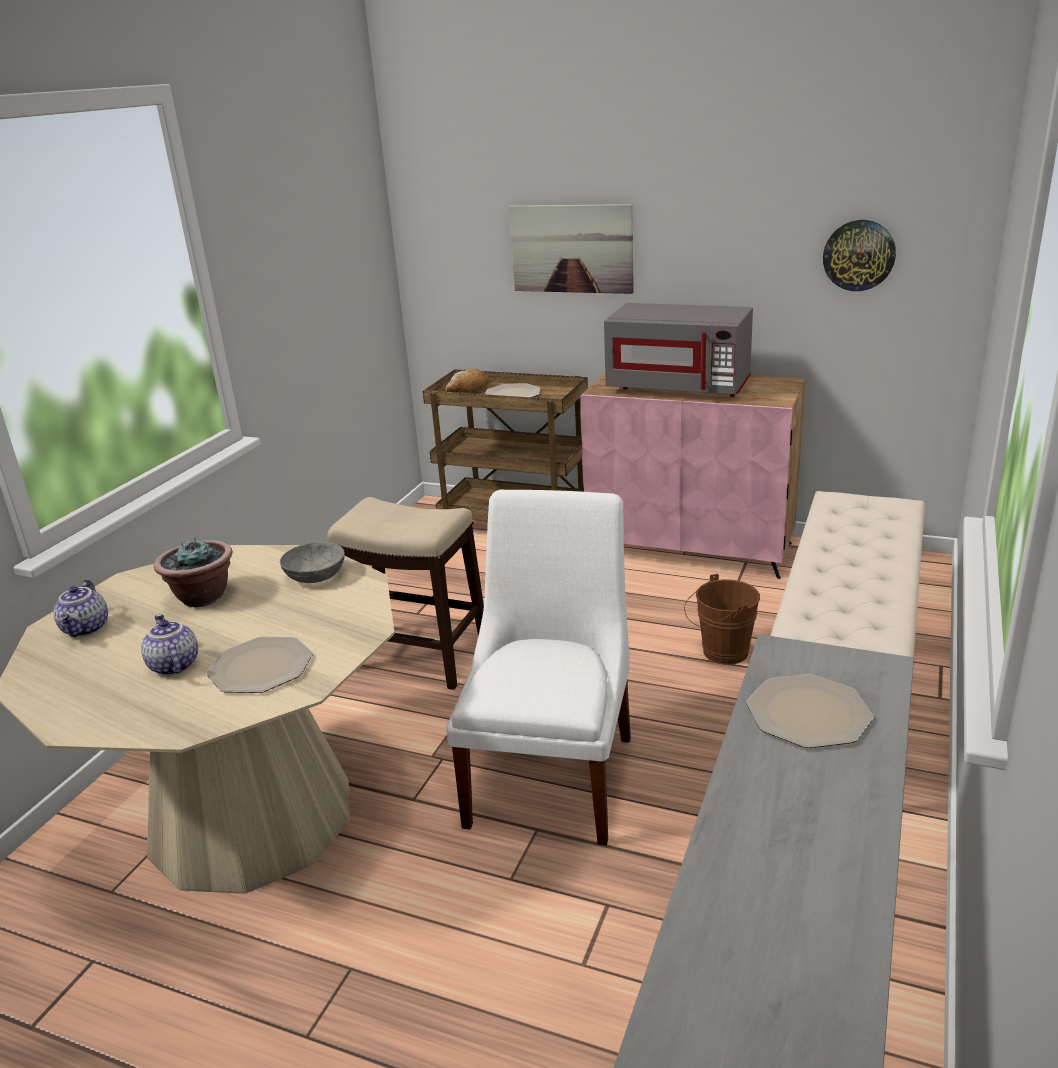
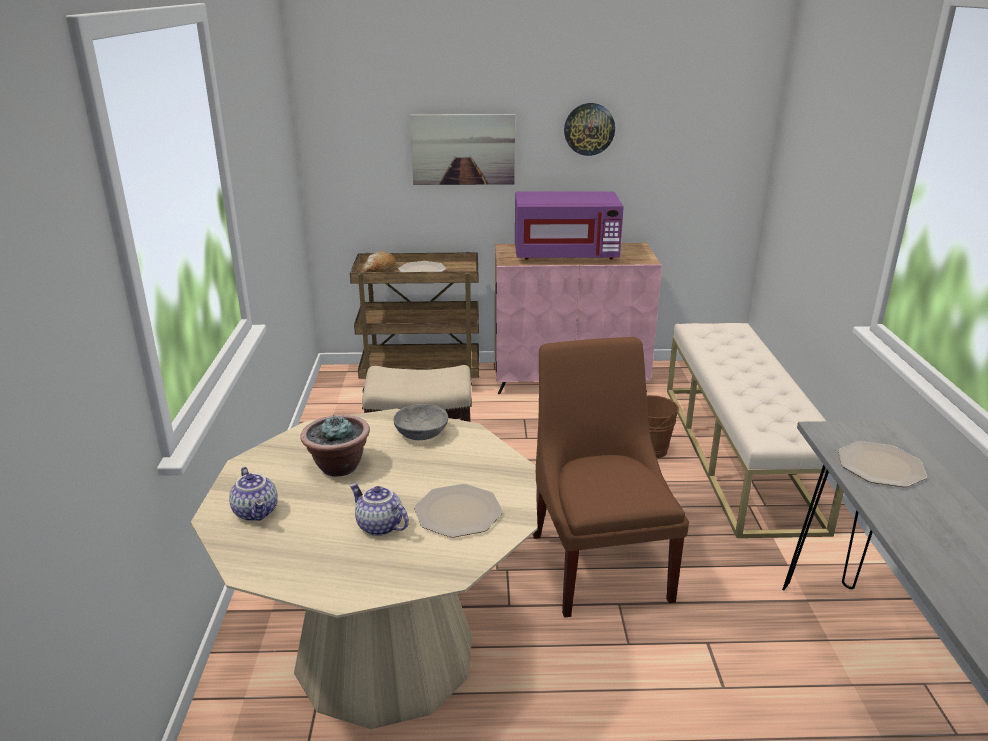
camera: 25 degrees left, 0 degrees up
(553, 773) = (599, 561): white chair -> brown chair
(679, 387) = (566, 255): grey microwave -> purple microwave
(859, 255) = (683, 151): wall clock -> wall clock (589, 129)

